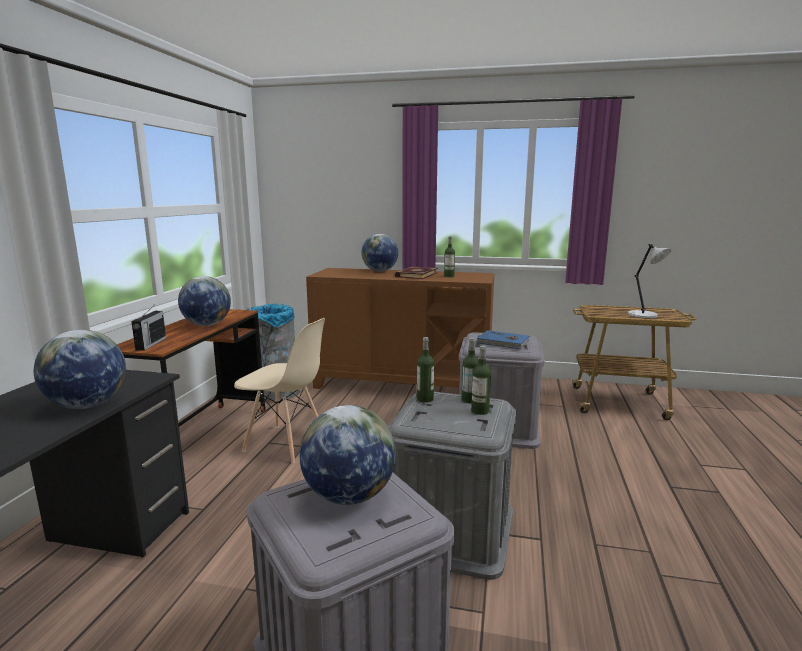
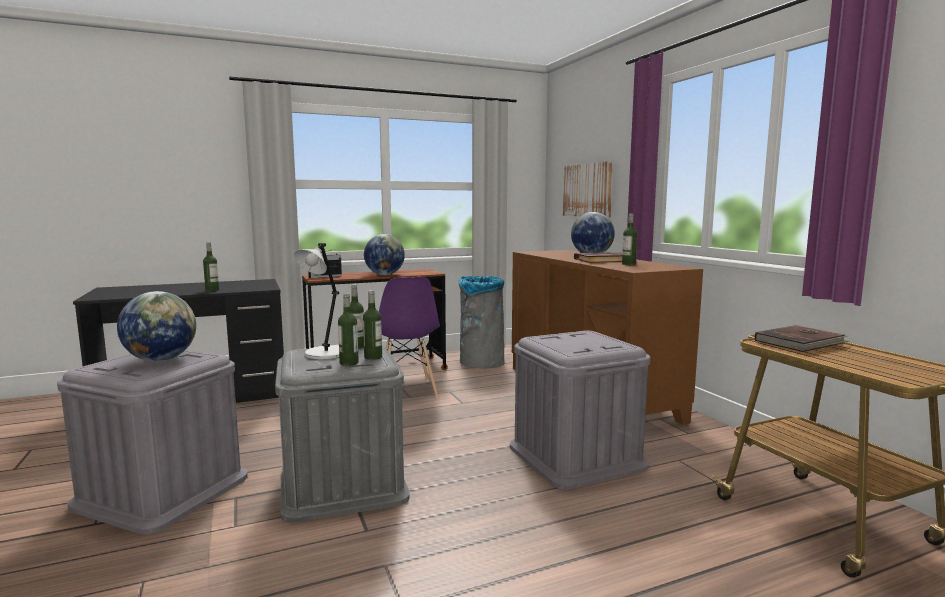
camera: 55 degrees right, 5 degrees down
(87, 405) = (212, 290): globe -> bottle
(285, 443) = (406, 391): beige chair -> purple chair
(332, 211) = (588, 190): none -> picture
(503, 342) = (577, 342): blue book -> none
(603, 310) = (800, 342): none -> brown book
(644, 315) = (855, 362): grey table lamp -> grey table lamp (325, 354)

